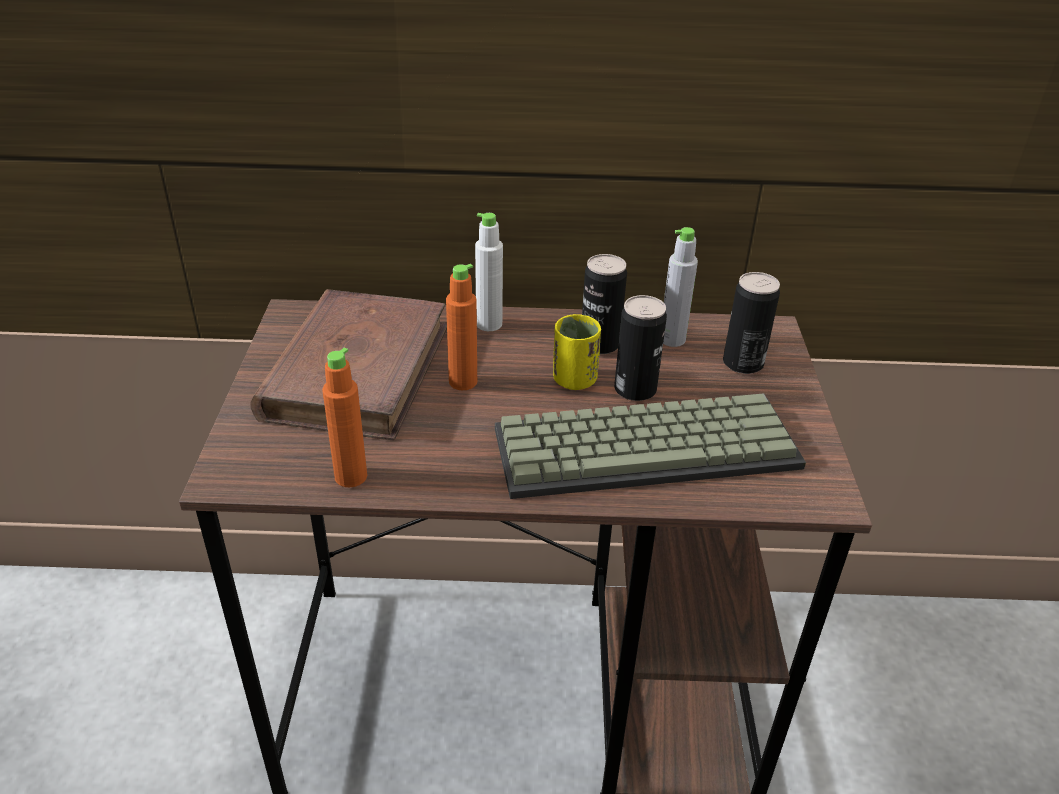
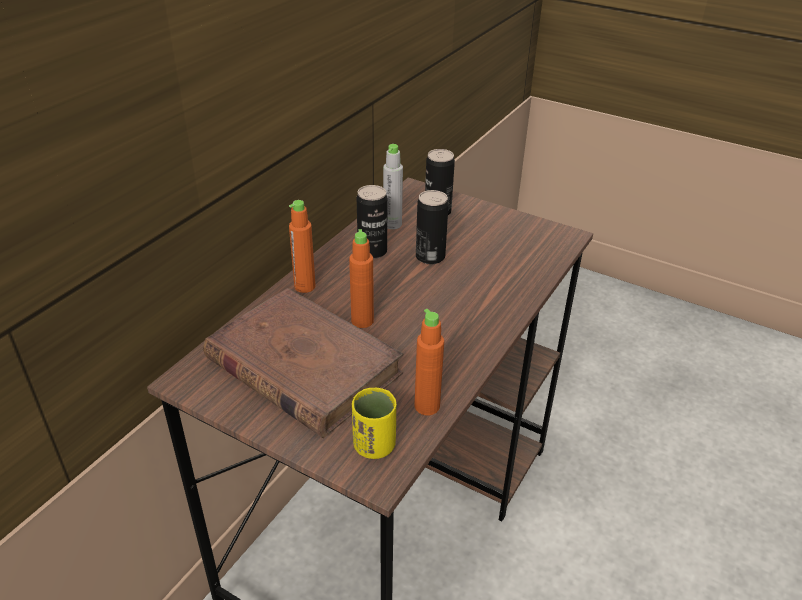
camera: 60 degrees left, 0 degrees up
(489, 324) = (305, 286): white bottle -> orange bottle
(574, 380) = (401, 275): yellow cup -> yellow cup (374, 446)
(648, 445) = (485, 273): keyboard -> none

